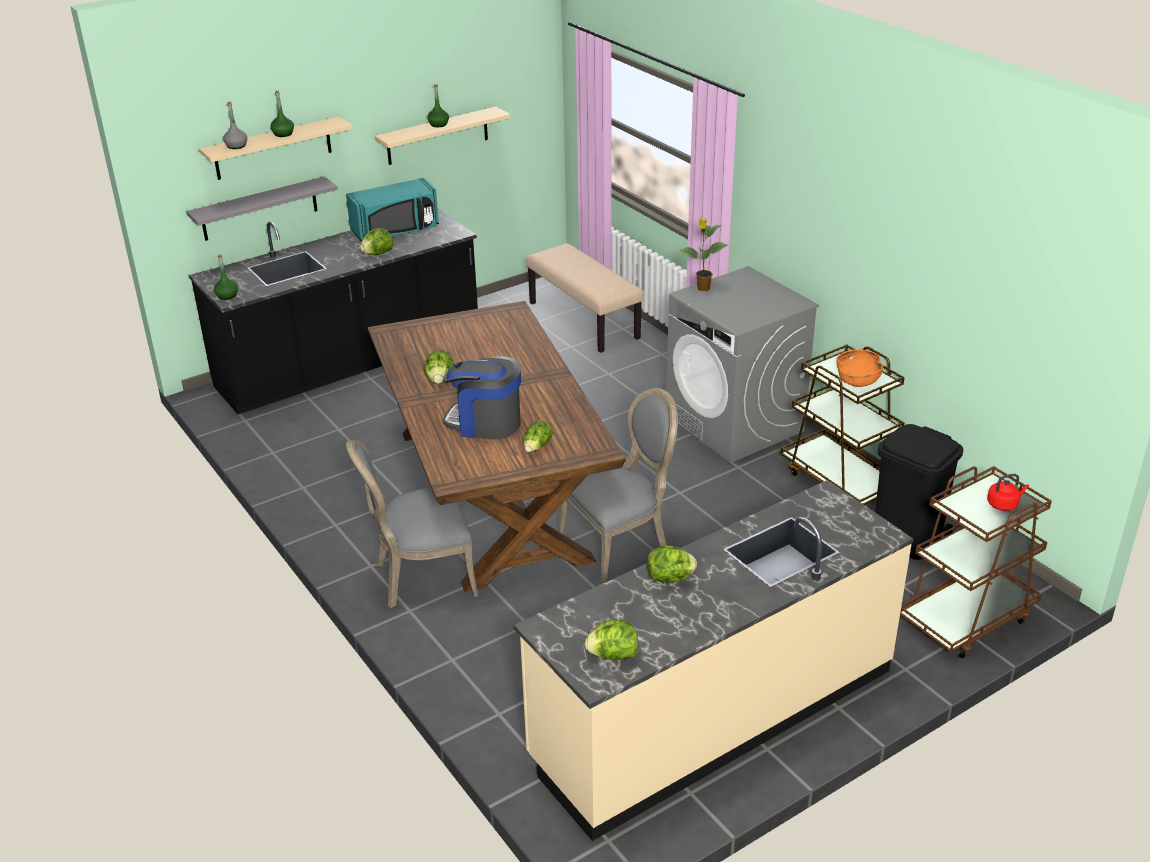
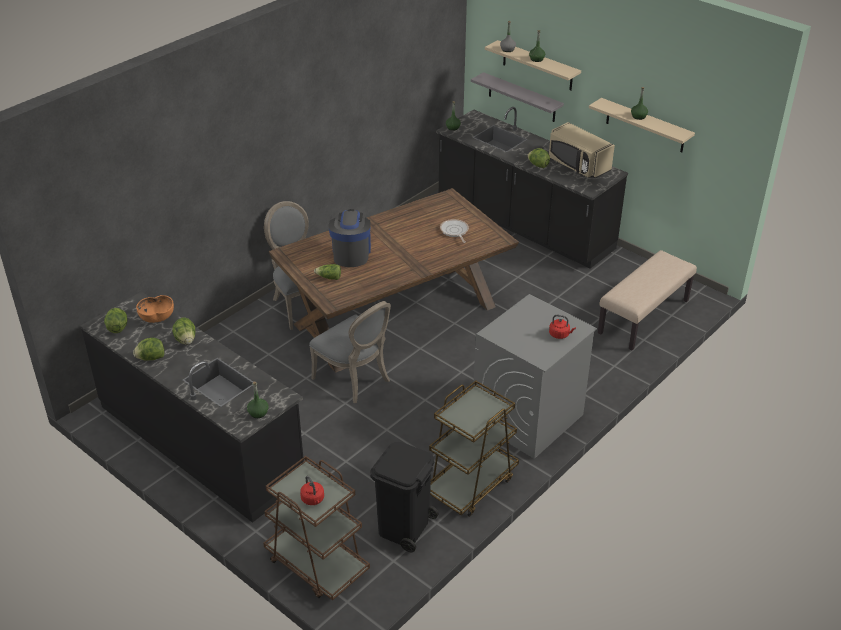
camera: 75 degrees right, 5 degrees up
(396, 230) = (578, 165): turquoise microwave -> beige microwave
(440, 380) = (396, 227): lettuce -> lettuce (151, 358)
(476, 339) = (454, 231): none -> frying pan
(702, 288) = (543, 308): potted plant -> none
(713, 714) = (201, 442): beige counter -> black counter
(755, 287) = (560, 334): none -> red kettle
(857, 381) = (467, 416): orange bowl -> orange bowl (157, 318)
(857, 519) = (258, 413): none -> green bottle

